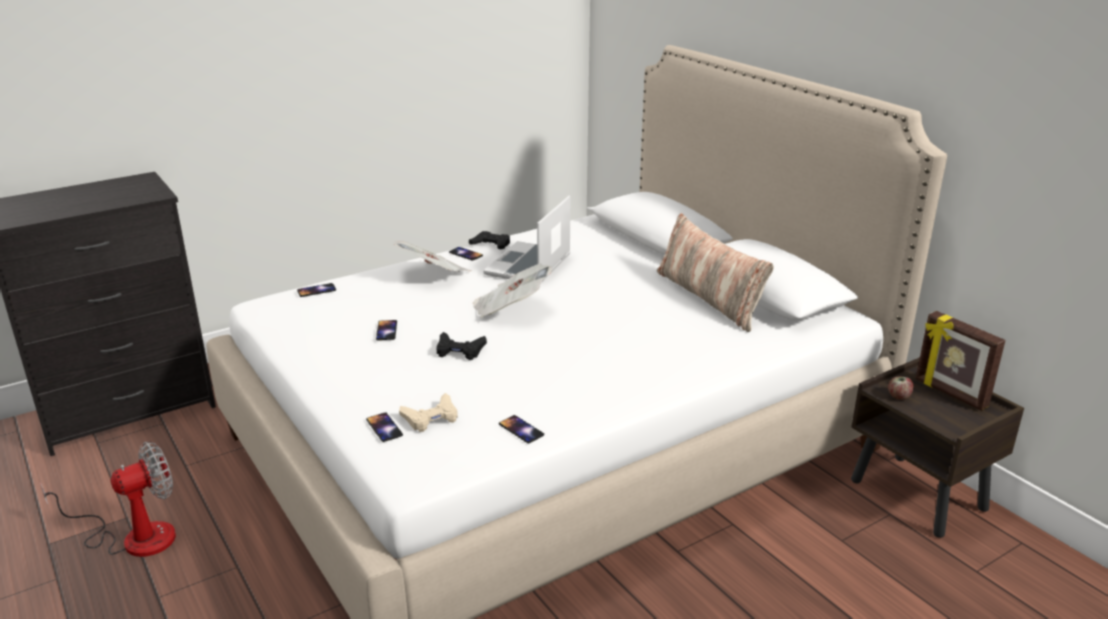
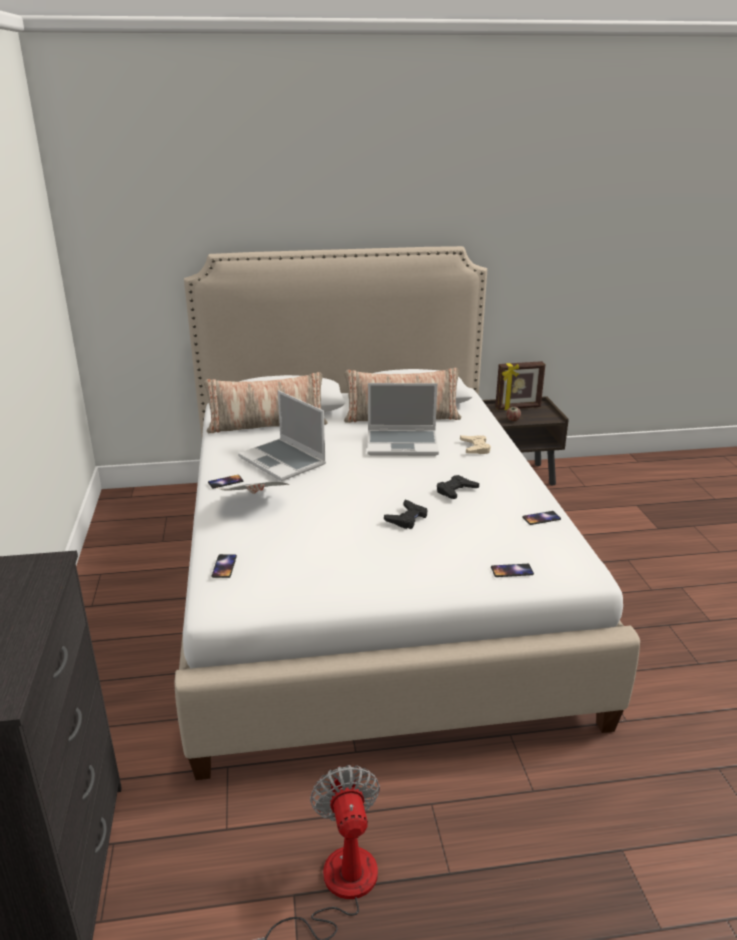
camera: 65 degrees left, 0 degrees up
(386, 330) = (348, 542): phone -> none
(431, 418) = (507, 549): beige game controller -> beige game controller (475, 448)
(491, 244) = (218, 468): black game controller -> black game controller (456, 491)
(510, 309) = (356, 484): newspaper -> none
(604, 240) = (267, 425): none -> pillow
(636, 313) = (403, 444): none -> laptop

